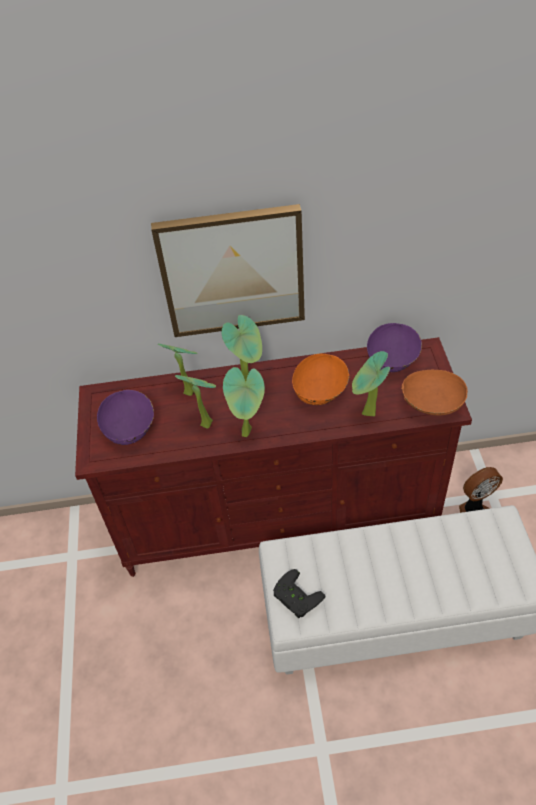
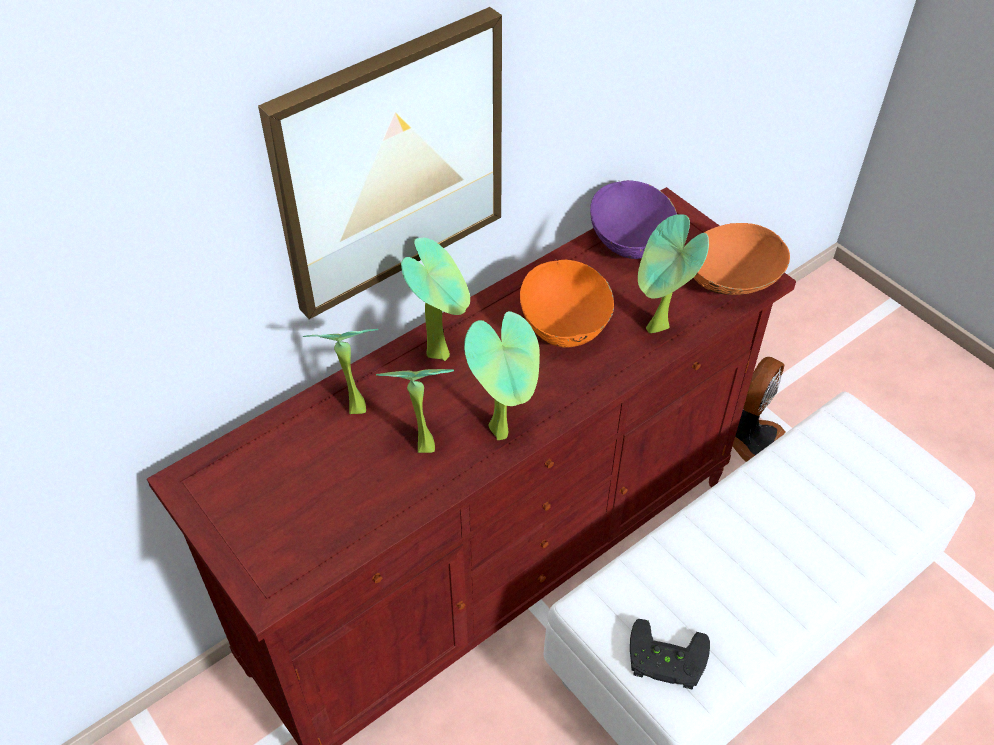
camera: 35 degrees left, 0 degrees up
(130, 429) = (300, 511): purple bowl -> none

